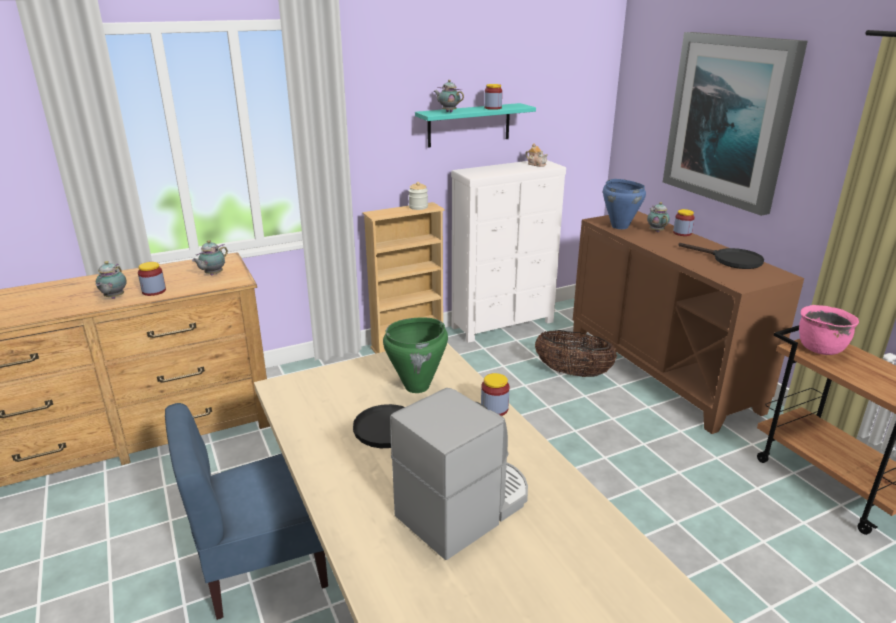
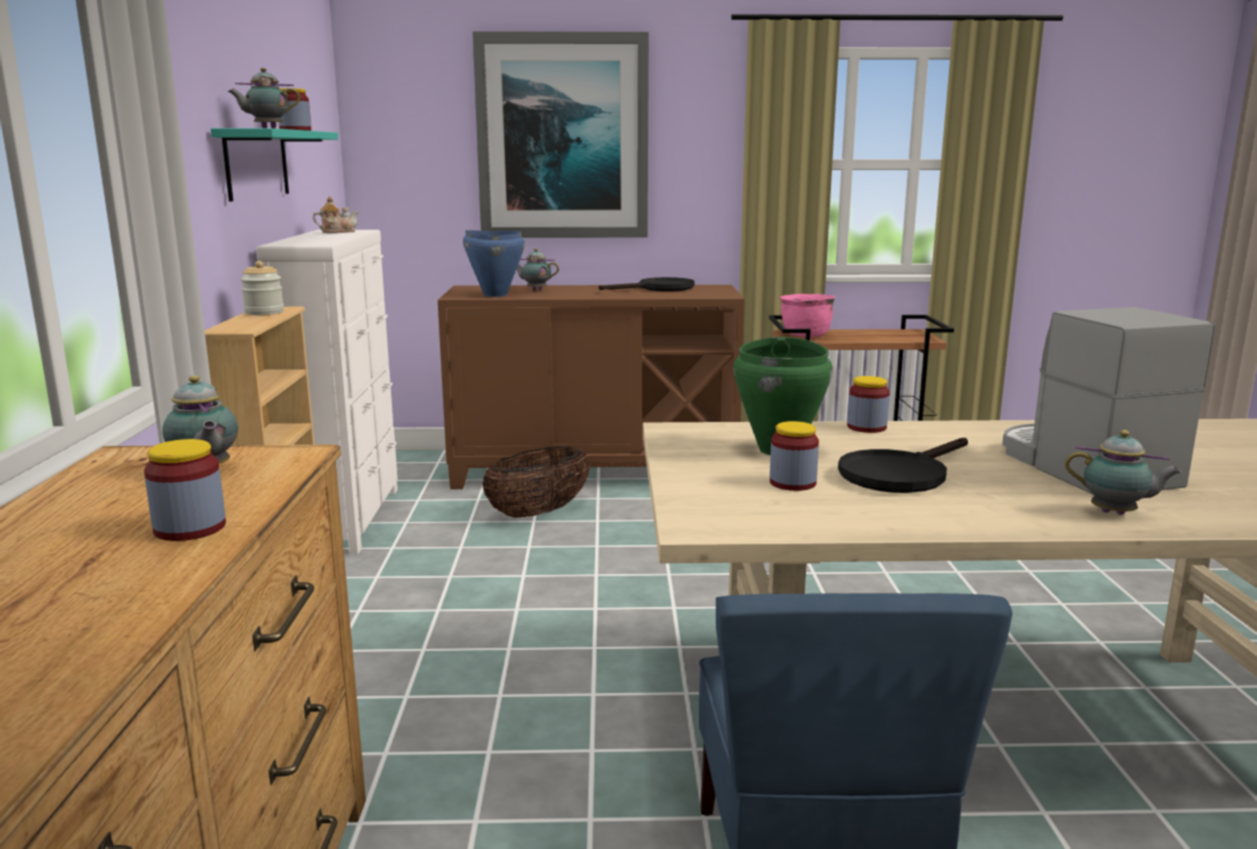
camera: 65 degrees left, 10 degrees down
(113, 298) = (136, 575): teapot -> teapot (1116, 514)
(682, 233) = (559, 286): jar -> jar (792, 483)

